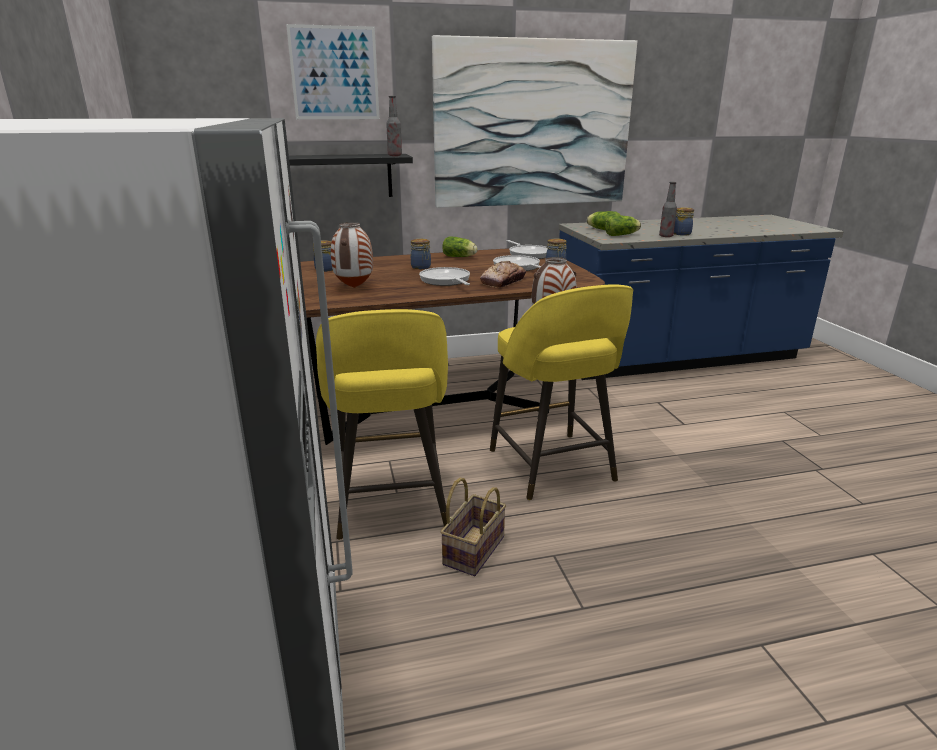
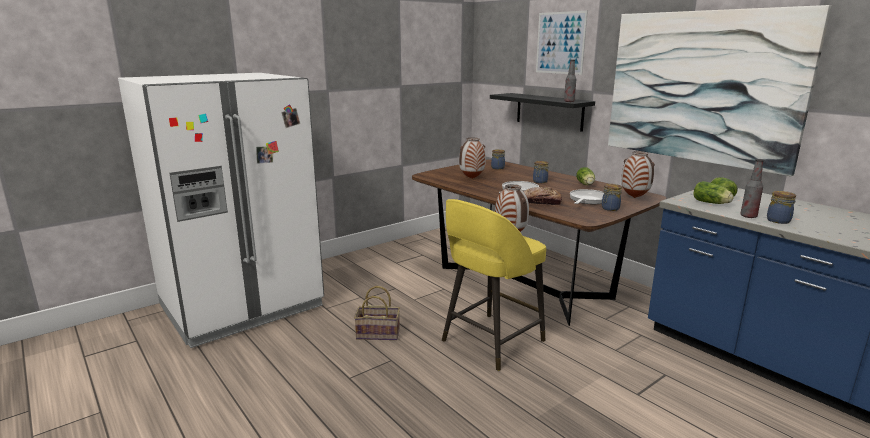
camera: 65 degrees right, 5 degrees down
(391, 504) = (402, 301): yellow stool -> none
(528, 254) = (635, 197): frying pan -> vase

